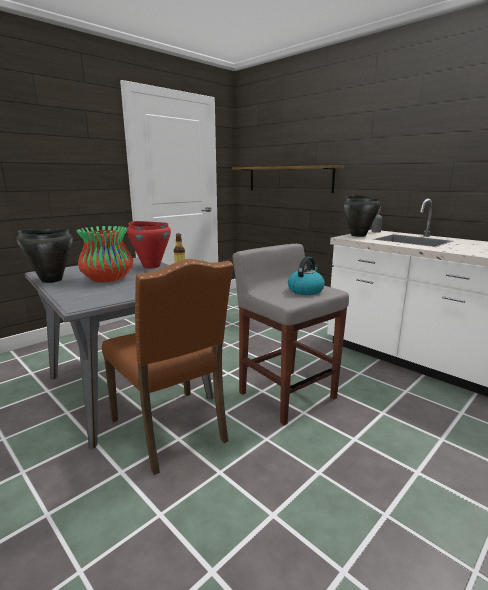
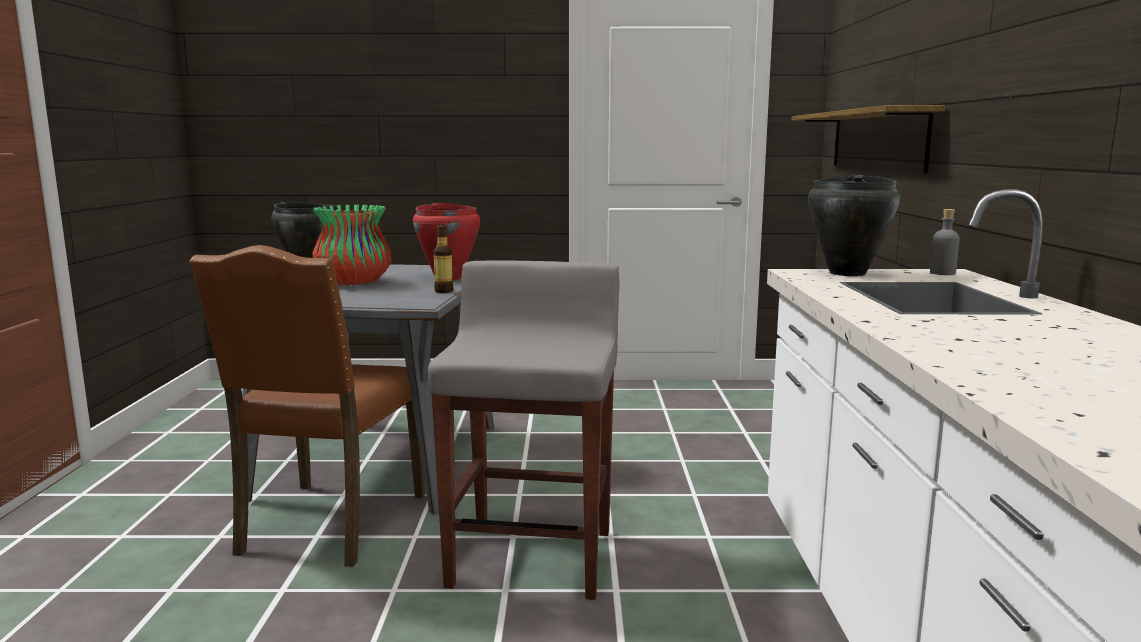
camera: 45 degrees right, 5 degrees down
(305, 290) = (539, 349): kettle -> none

